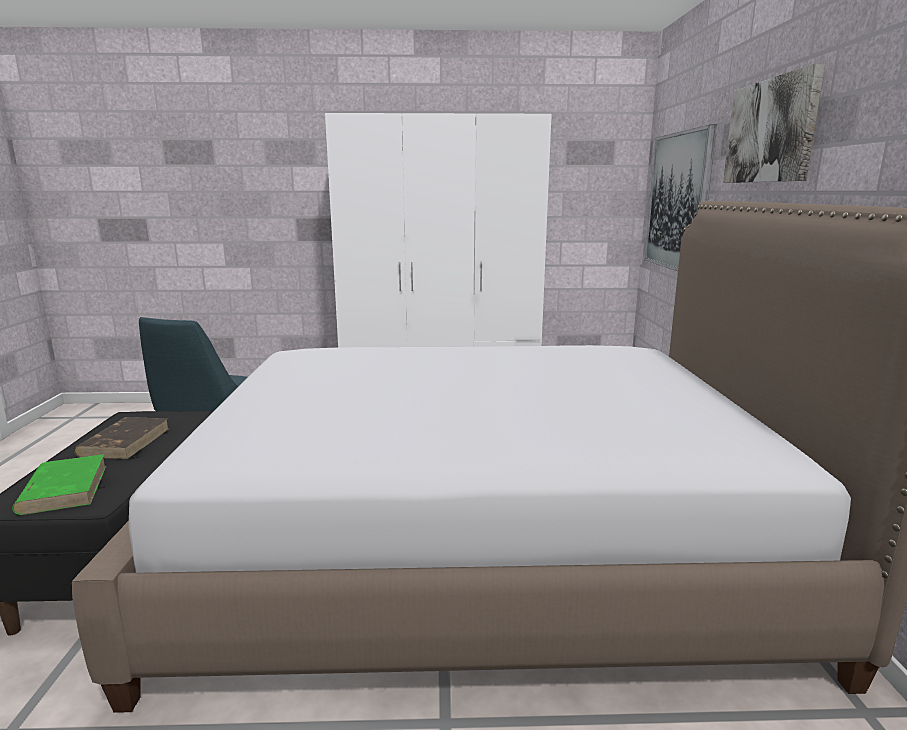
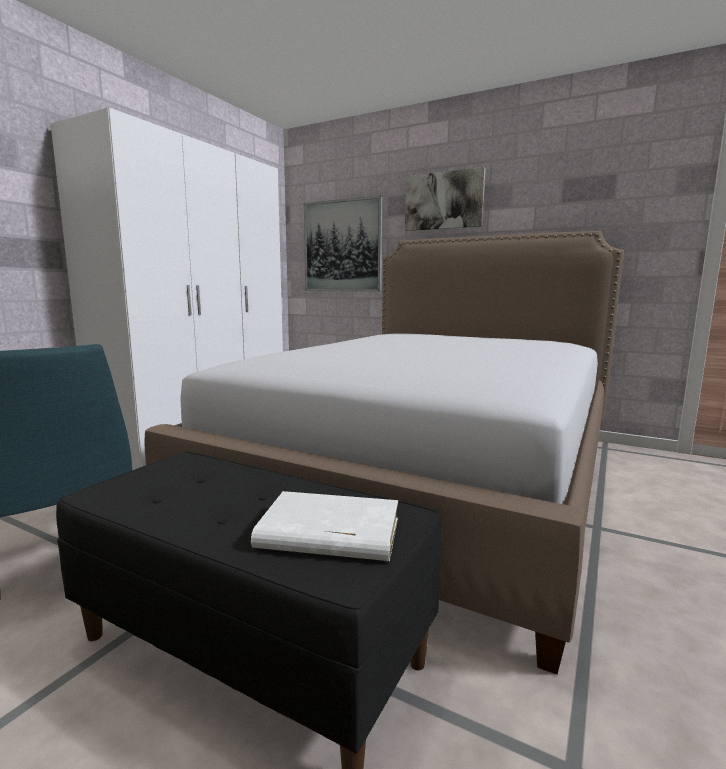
camera: 60 degrees left, 5 degrees down
(64, 488) = (328, 533): green book -> white book
(125, 441) = (210, 496): brown book -> none

